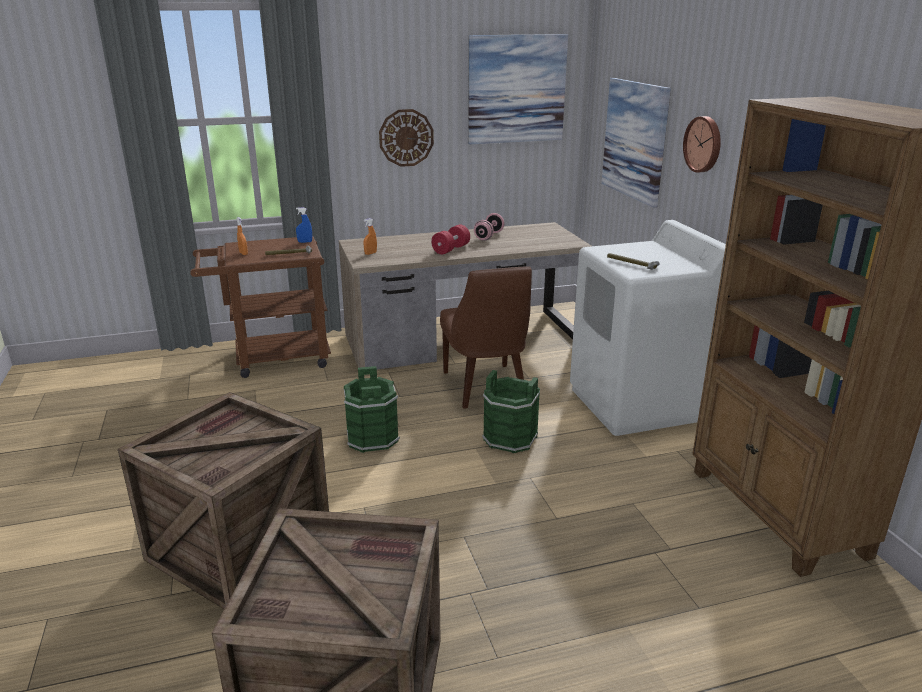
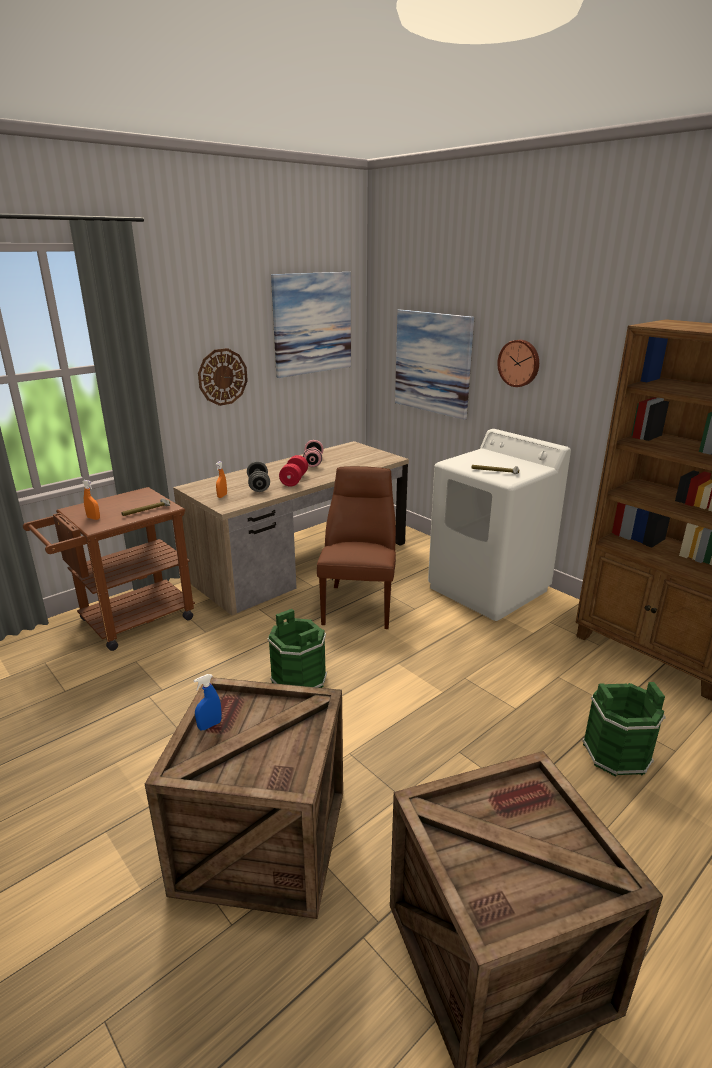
camera: 25 degrees left, 0 degrees up
(305, 242) = (148, 494): blue spray bottle -> blue spray bottle (210, 725)
(412, 250) = (258, 486): none -> grey dumbbell
(485, 388) = (359, 604): brown chair -> brown chair turned 135 degrees counterclockwise
(510, 438) = (418, 646): green bucket -> green bucket (616, 754)

